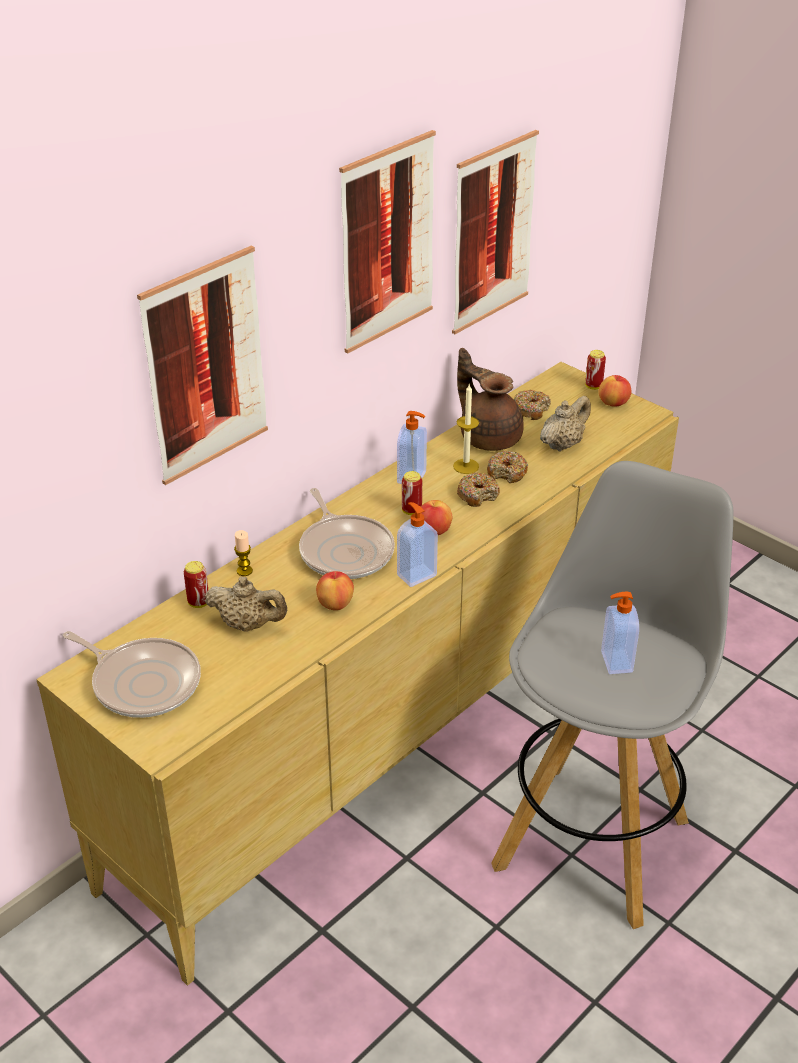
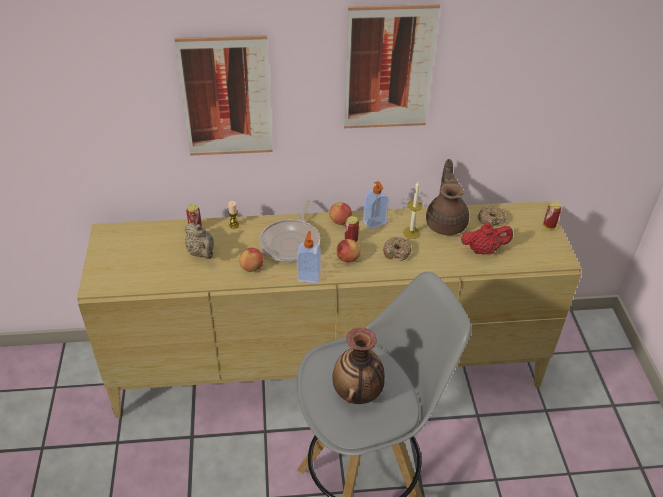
camera: 40 degrees right, 5 degrees up
(143, 682) = (127, 252): frying pan -> none
(493, 233) = (494, 92): picture -> none
(507, 473) = (429, 249): donut -> none
(563, 444) = (483, 250): beige teapot -> red teapot
(613, 403) = (548, 243): apple -> apple (340, 221)
(615, 662) = (358, 393): soap dispenser -> vase

